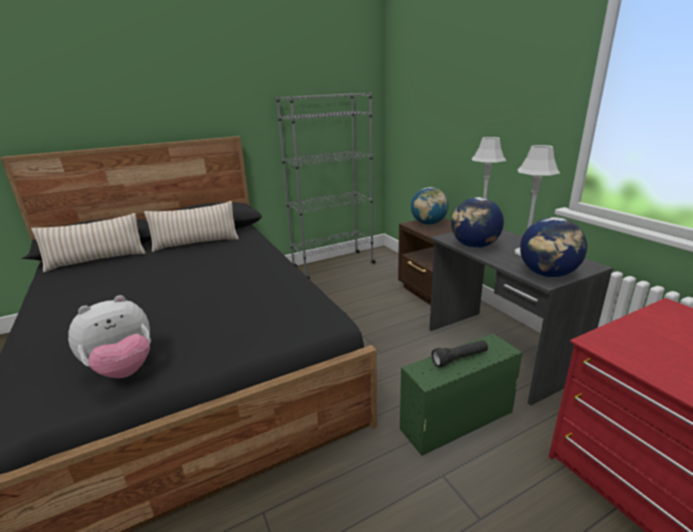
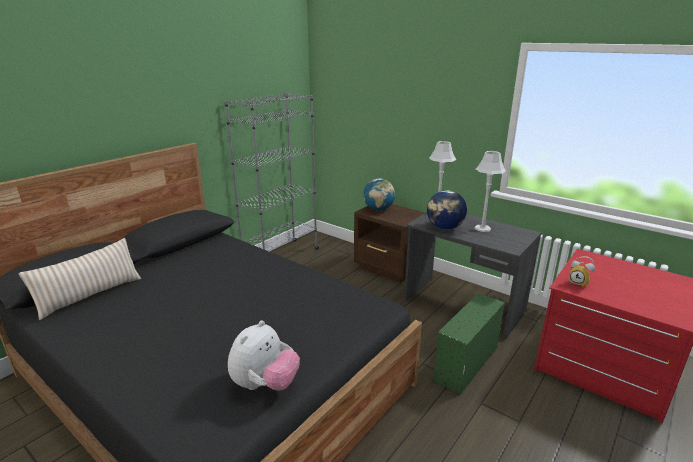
camera: 25 degrees left, 0 degrees up
(196, 243) = (184, 259): beige pillow -> none
(460, 359) = (471, 316): black flashlight -> none
(547, 274) = (509, 243): globe -> none
(627, 343) = (579, 283): none -> alarm clock

